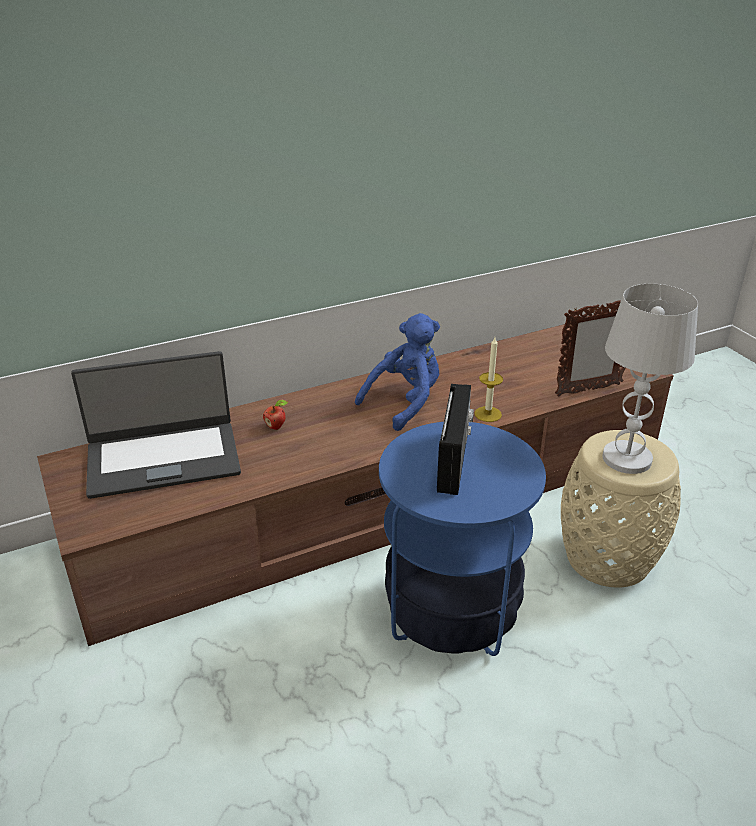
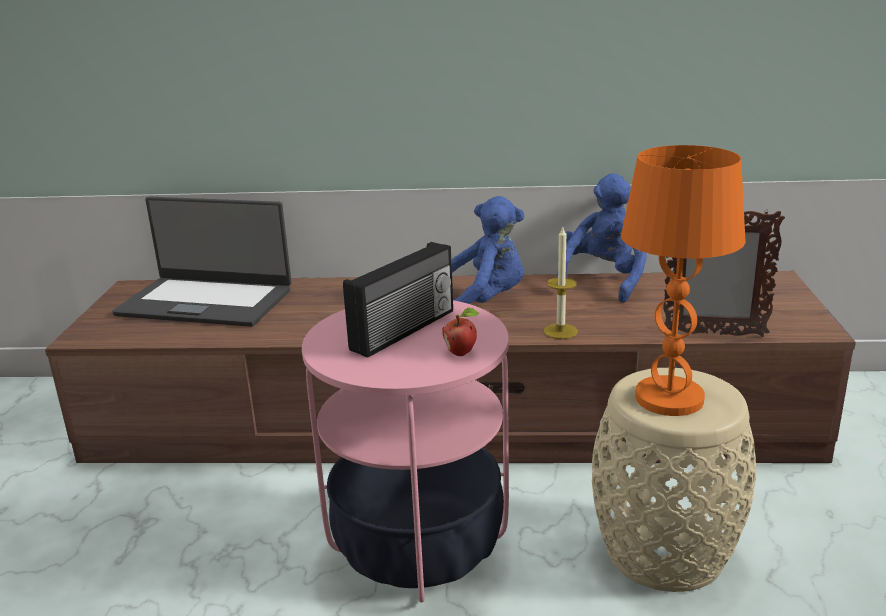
camera: 30 degrees right, 10 degrees down
(276, 427) = (331, 299): apple -> apple (462, 353)
(451, 614) = (418, 547): blue side table -> pink side table
(471, 357) = (601, 280): none -> blue plush toy
(627, 458) = (670, 398): white table lamp -> orange table lamp

